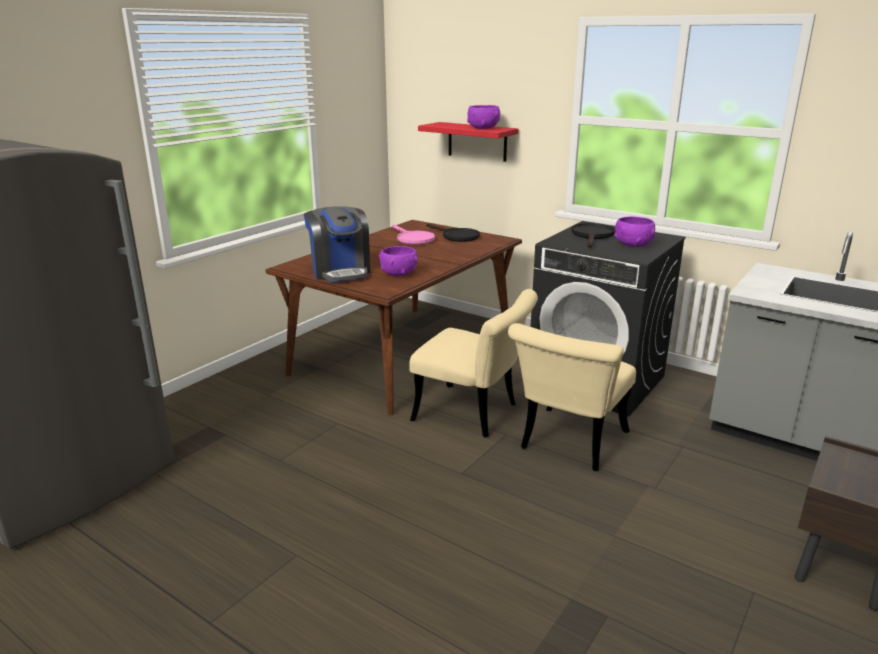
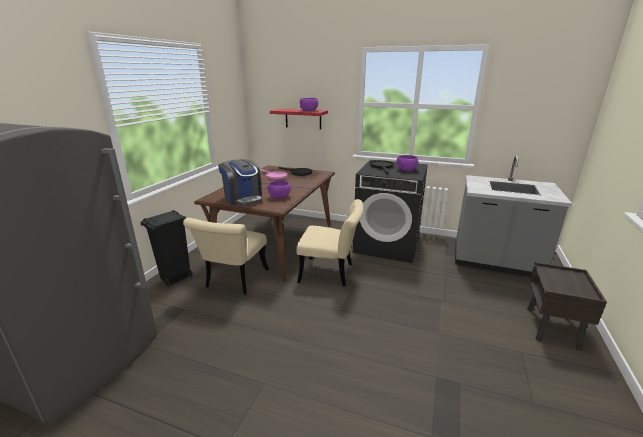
camera: 15 degrees left, 0 degrees up
(228, 389) = (175, 278): none -> black trash can
(568, 444) = (390, 283): beige chair -> beige chair (233, 281)

